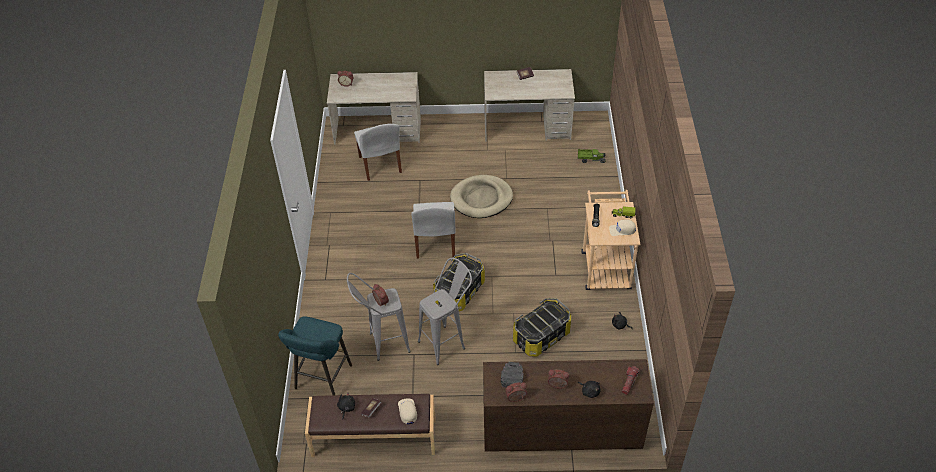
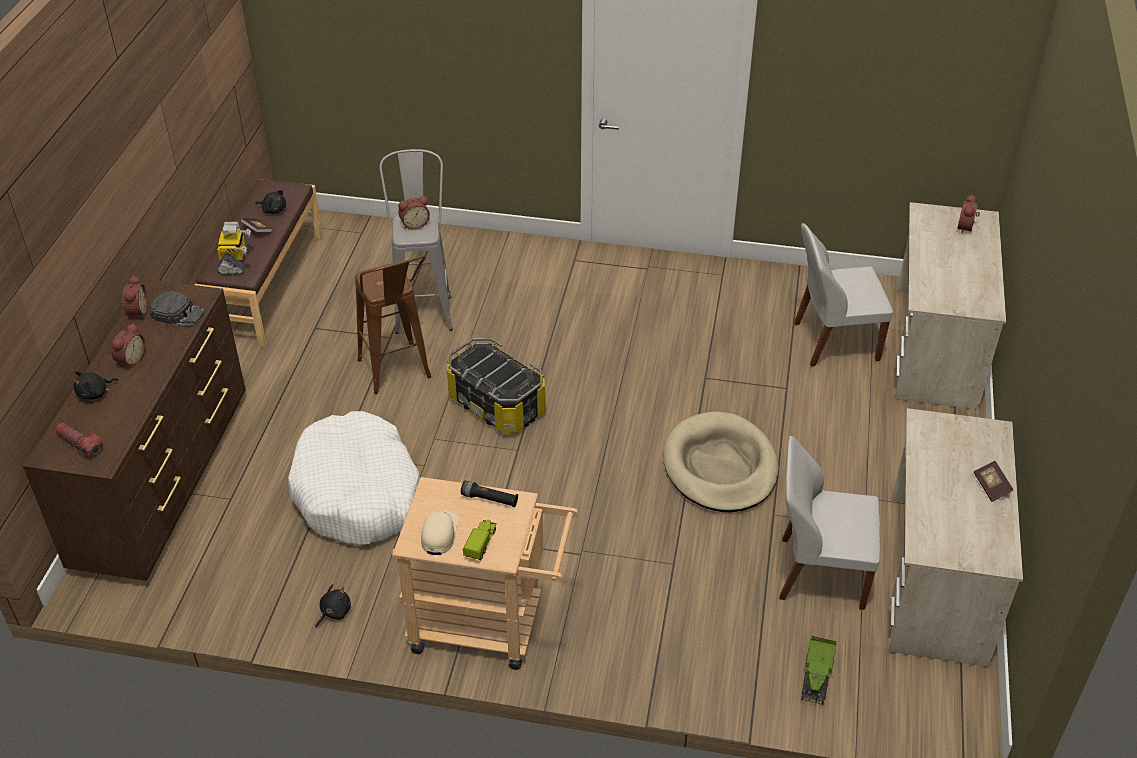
camera: 100 degrees right, 5 degrees down
(322, 379) = (387, 246): turquoise stool -> none
(407, 411) = (235, 262): beige cap -> toy robot
(435, 244) = (616, 388): white chair -> white chair (818, 572)
(447, 341) = (398, 376): grey stool -> brown stool
(541, 336) = (358, 493): storage box -> white dog bed

